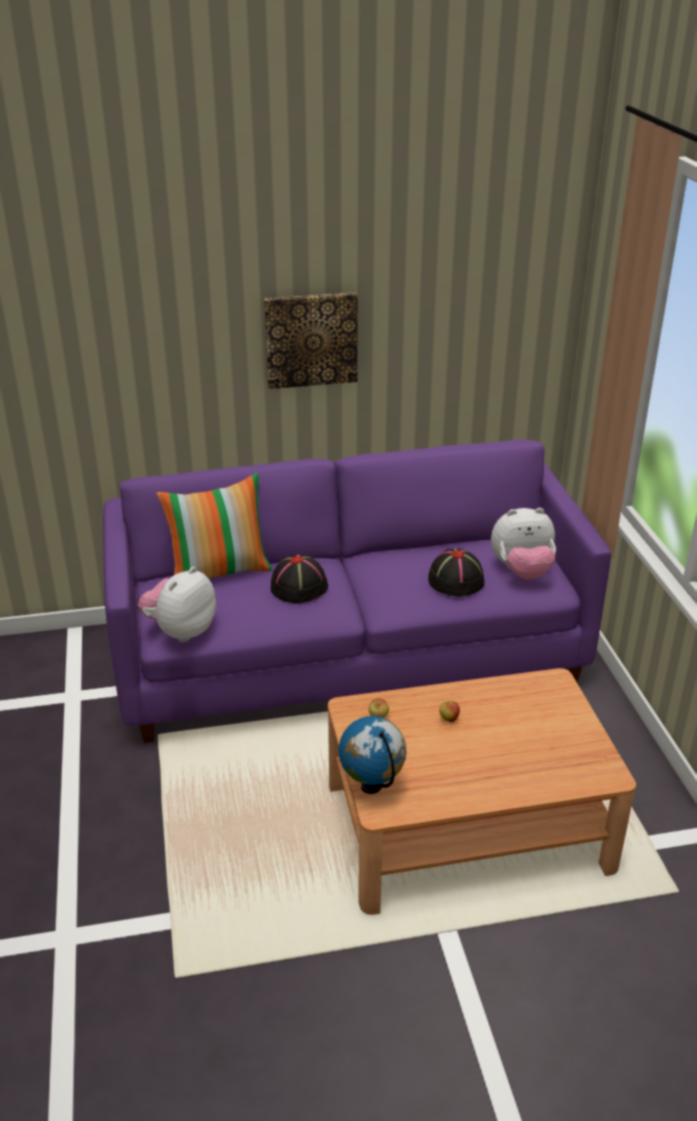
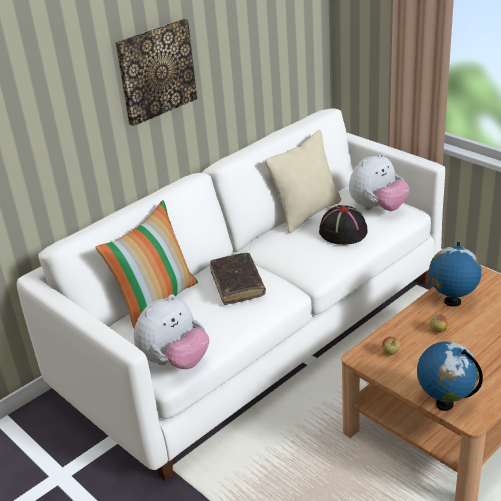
camera: 30 degrees left, 0 degrees up
(181, 631) = (175, 361): plush toy -> plush toy turned 135 degrees counterclockwise
(299, 586) = (237, 284): black hat -> brown book
(348, 655) = (257, 334): purple sofa -> white sofa
(445, 547) = (307, 213): none -> beige pillow
(497, 699) = (452, 302): none -> globe

